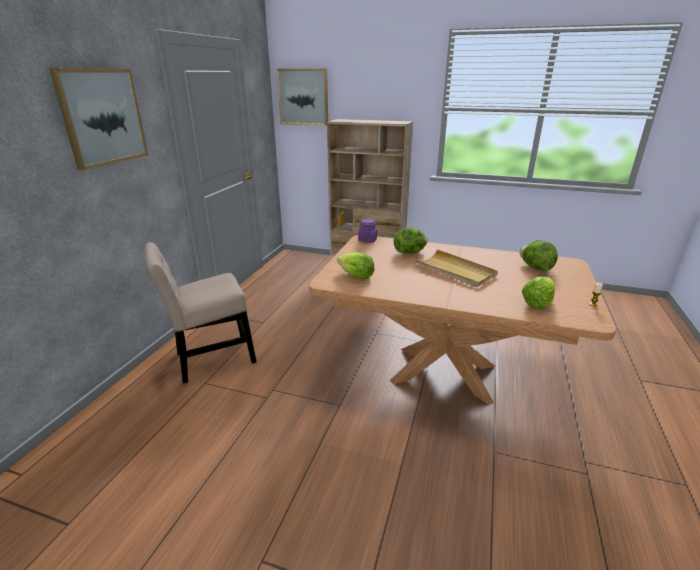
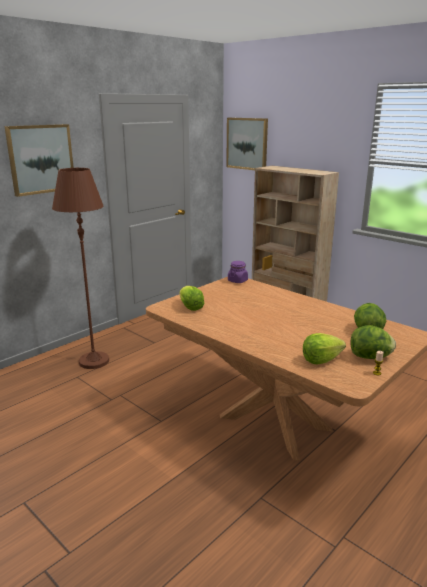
camera: 25 degrees right, 5 degrees down
(211, 359) = (94, 361): beige chair -> brown floor lamp
(410, 252) = (261, 297): lettuce -> lettuce (370, 357)
(455, 271) = (281, 319): beige tray -> none

